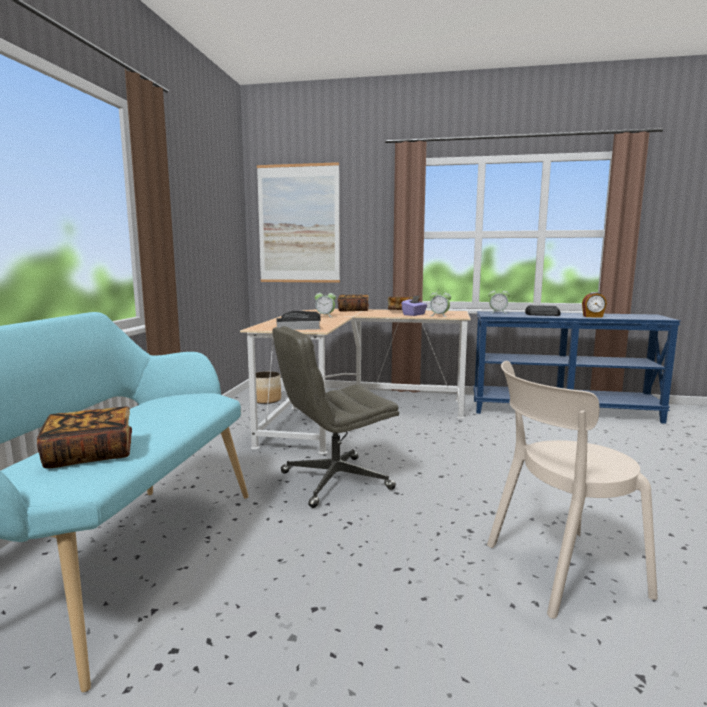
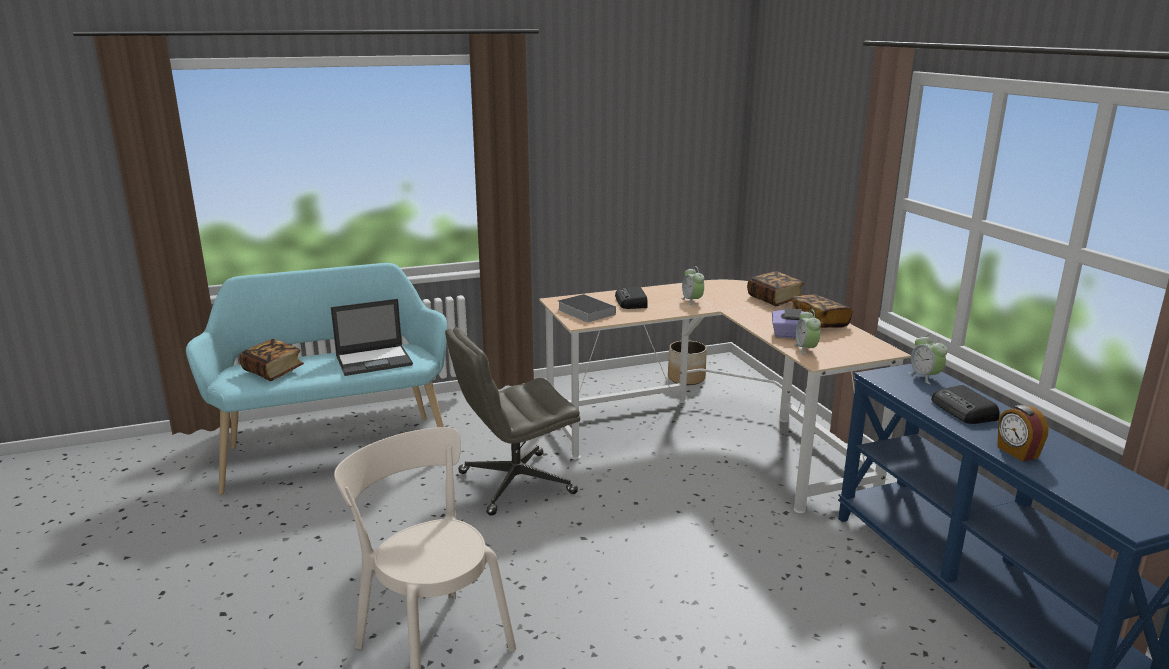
camera: 60 degrees right, 10 degrees up
(178, 409) = (375, 360): none -> laptop
(298, 224) = (785, 152): picture -> none
(334, 481) = (515, 483): grey office chair -> grey office chair turned 60 degrees counterclockwise

